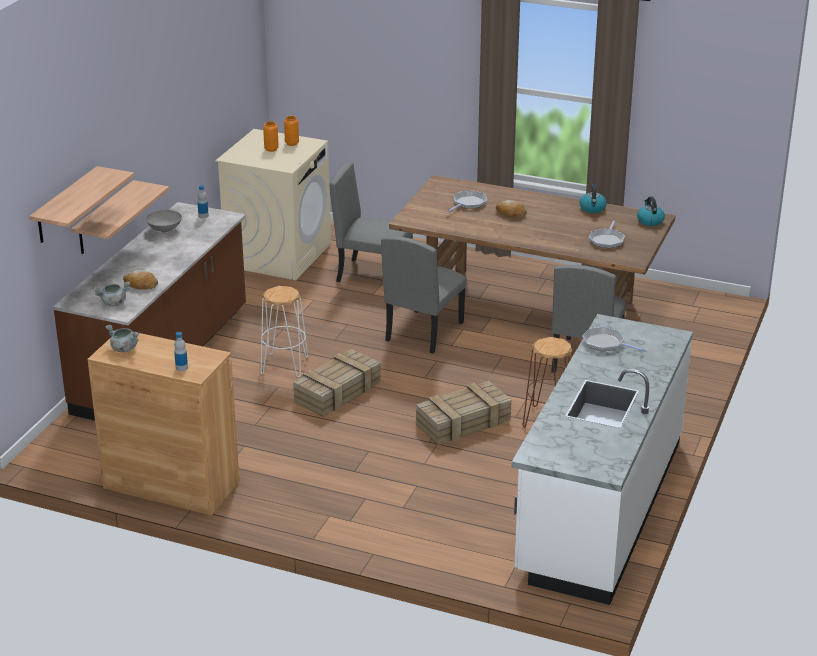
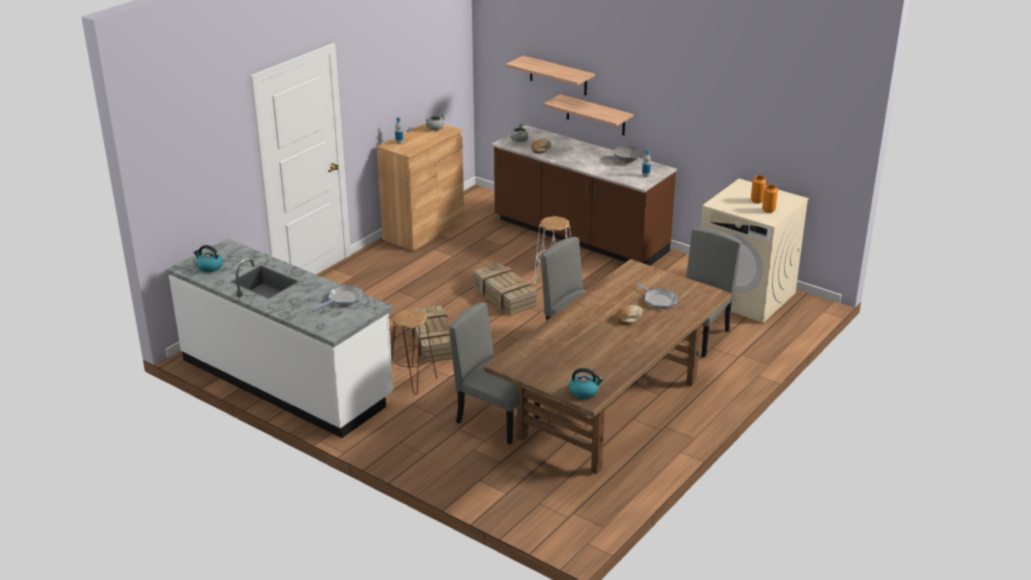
camera: 105 degrees right, 0 degrees up
(592, 208) = (625, 364): kettle -> kettle (209, 267)
(607, 240) = (551, 358): frying pan -> none

